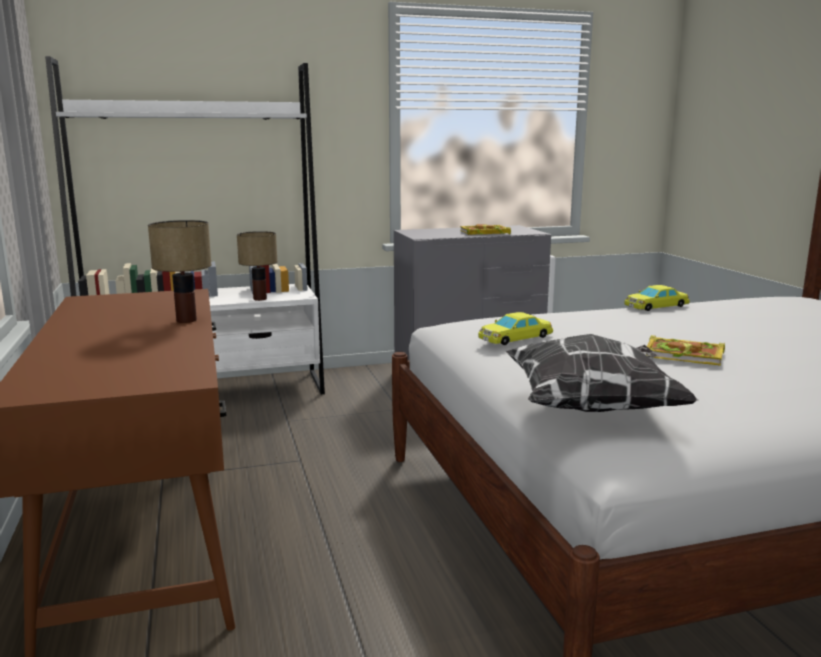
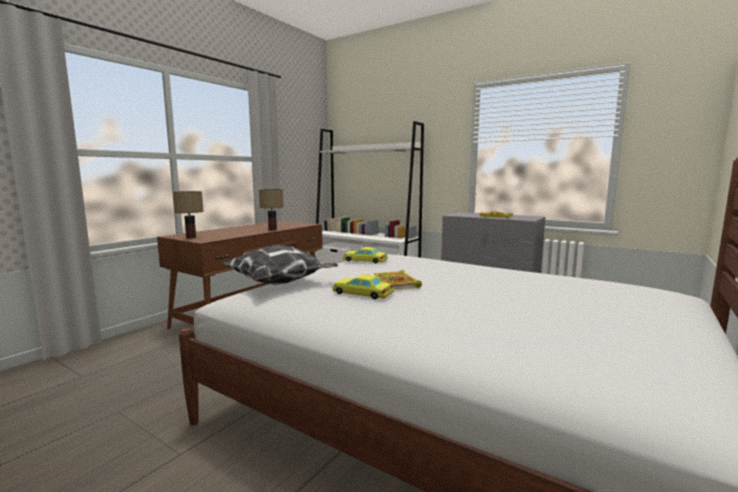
camera: 50 degrees right, 5 degrees down
(259, 299) = (379, 238): table lamp -> table lamp (191, 237)
(656, 306) = (502, 268): yellow toy car -> yellow toy car (362, 293)

